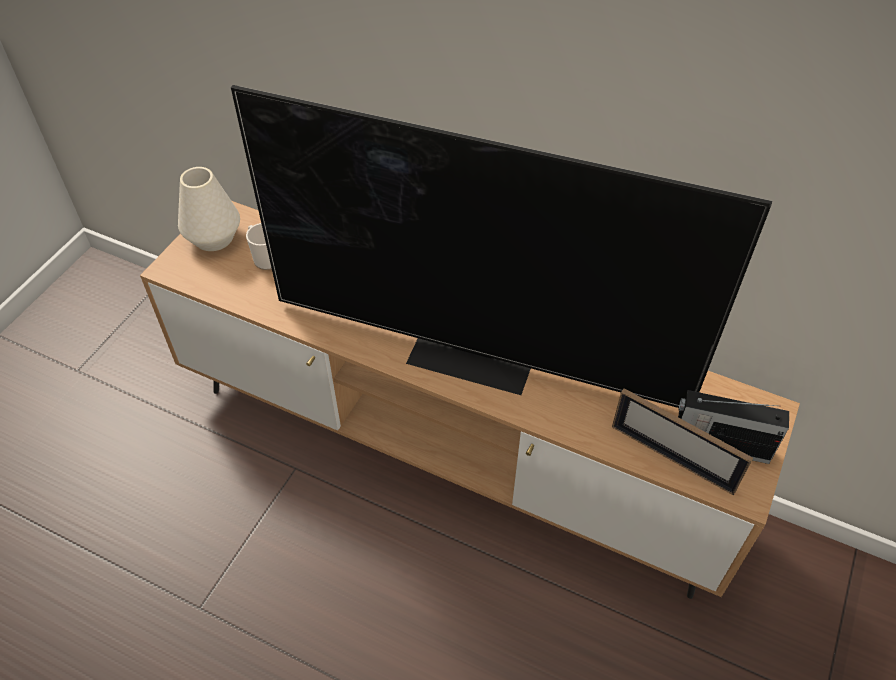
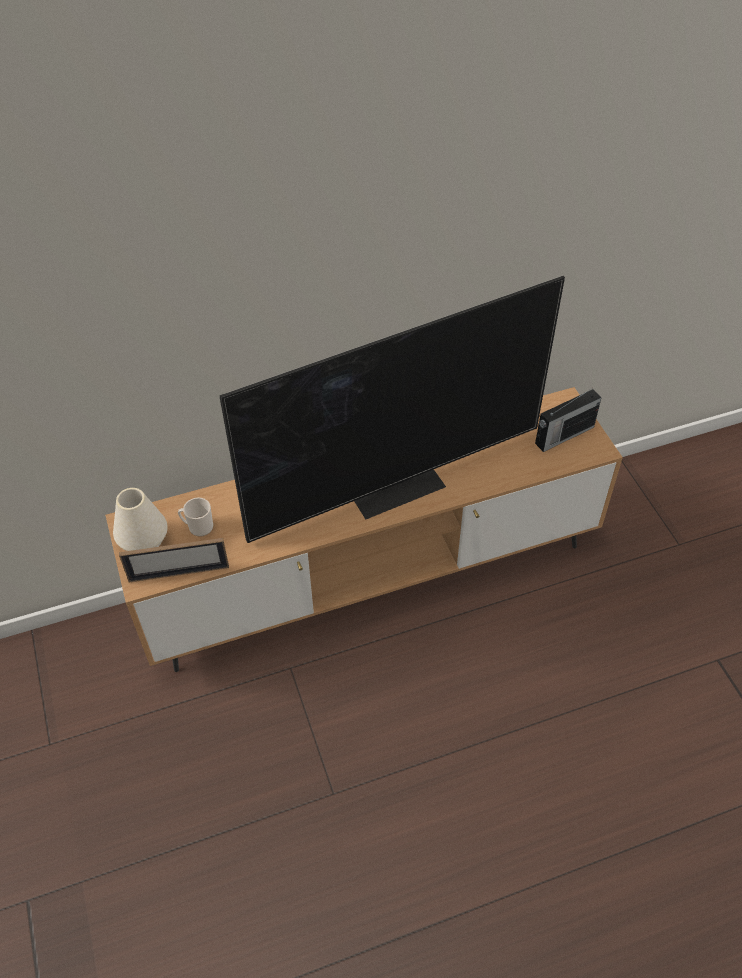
camera: 45 degrees left, 0 degrees up
(672, 458) = (551, 459): picture frame -> picture frame (179, 573)

